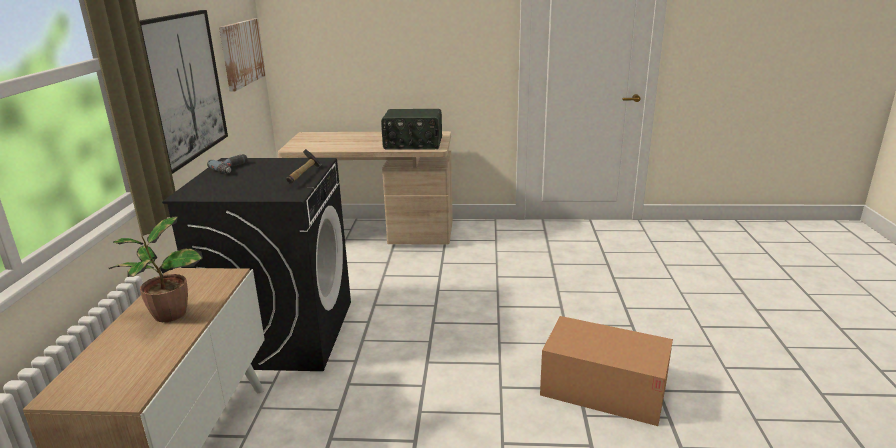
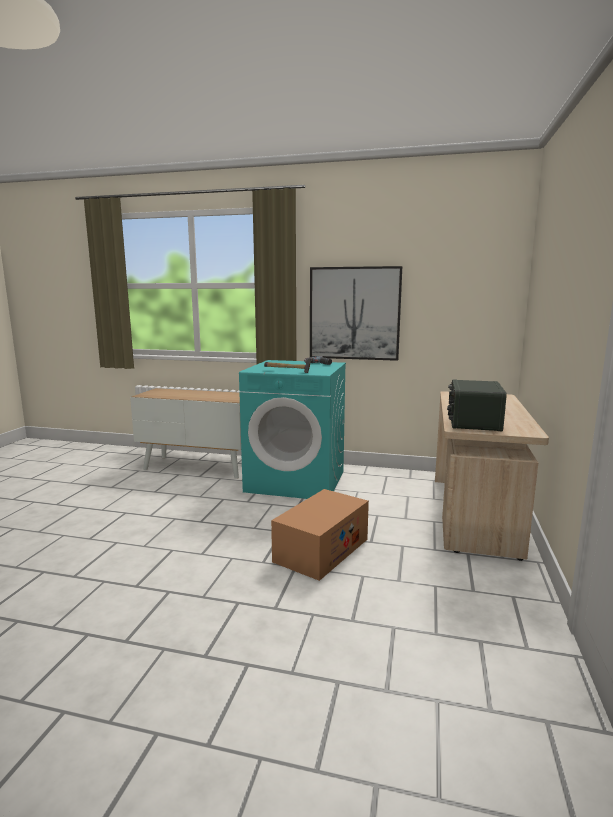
camera: 100 degrees right, 10 degrees down
(168, 315) = (202, 395): potted plant -> none
(241, 53) = (467, 306): picture -> none
(283, 333) = (296, 481): black washing machine -> turquoise washing machine
(603, 389) = (121, 599): cardboard box -> cardboard box (321, 550)

